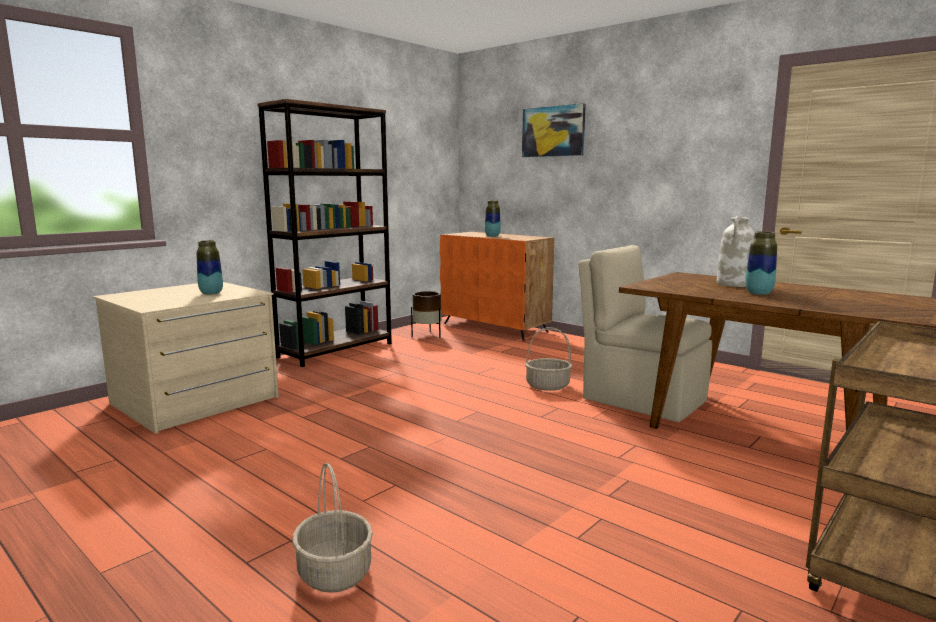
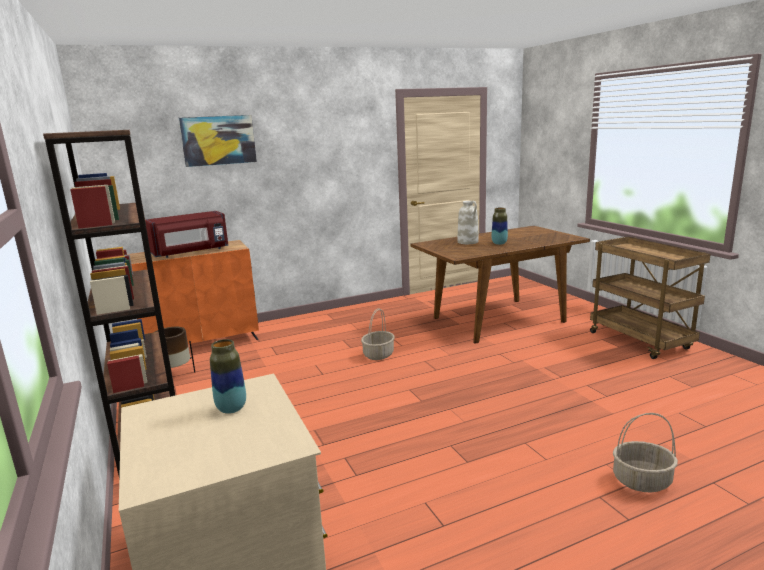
camera: 65 degrees left, 5 degrees up
(492, 236) = (191, 252): vase -> red microwave
(641, 399) = (429, 334): beige chair -> none

